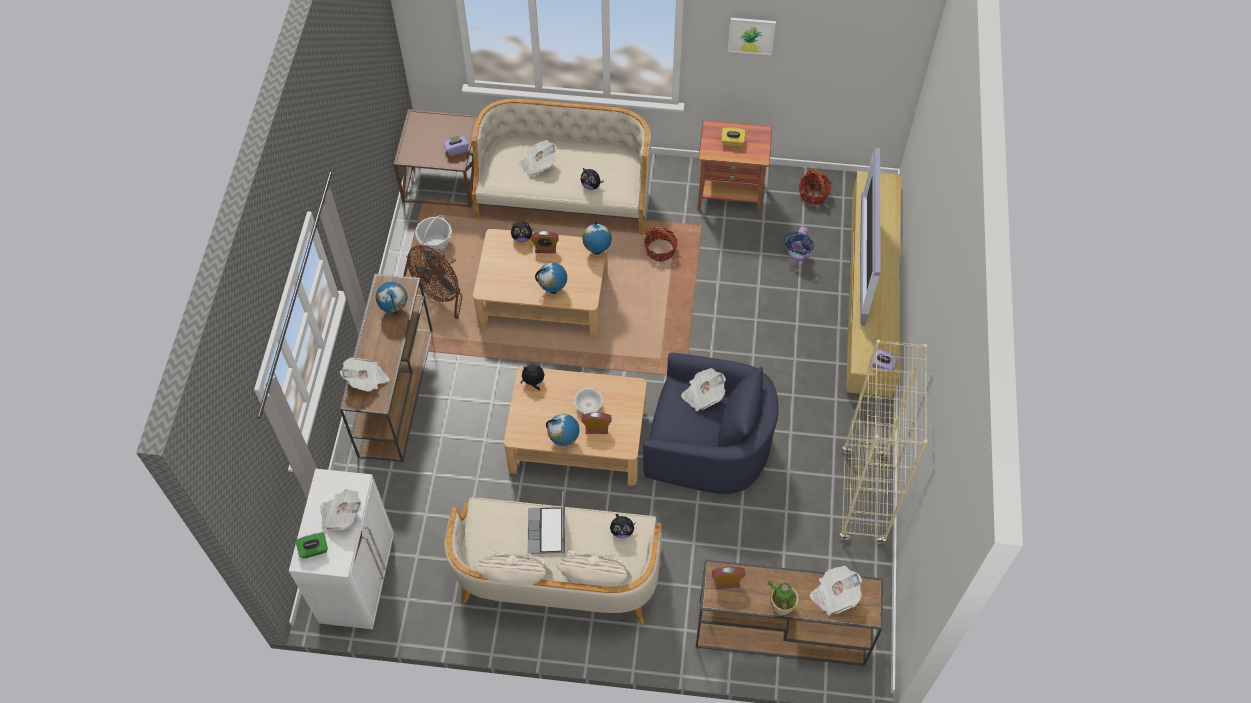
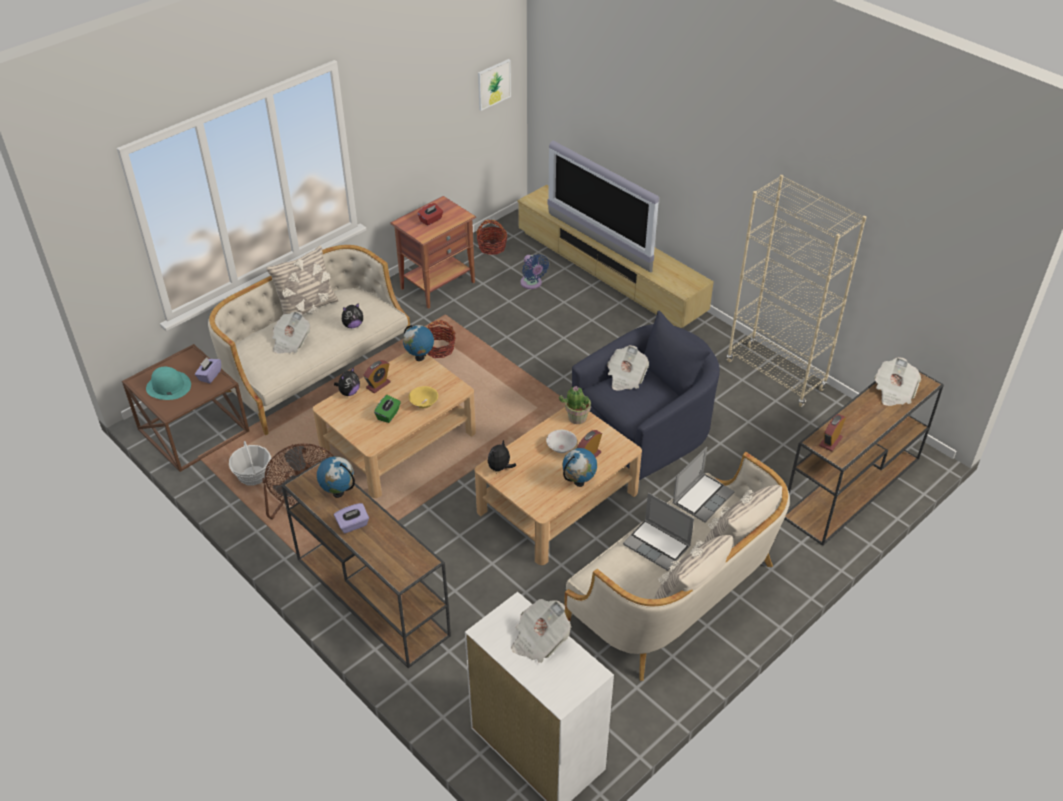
camera: 50 degrees left, 15 degrees down
(314, 549) = (557, 684): green tissue box -> green tissue box (388, 415)
(367, 380) = (390, 556): newspaper -> none
(426, 137) = (168, 386): none -> turquoise hat
(553, 290) = (424, 404): globe -> yellow bowl
(582, 145) = (308, 308): none -> beige pillow
(622, 531) = (702, 497): plush toy -> laptop
(732, 142) = (431, 220): yellow tissue box -> red tissue box
(751, 35) = (400, 110): picture -> picture (493, 84)
(782, 605) = (879, 424): potted plant -> potted plant (577, 417)
(881, 365) = (694, 282): purple tissue box -> purple tissue box (353, 525)

